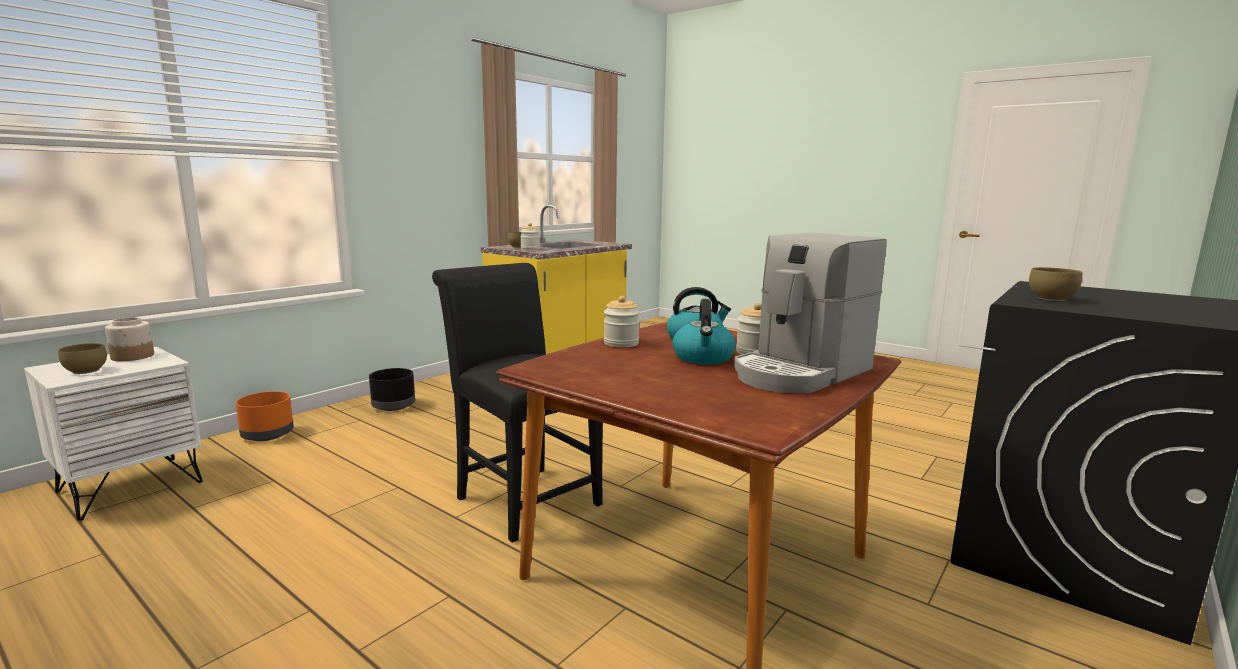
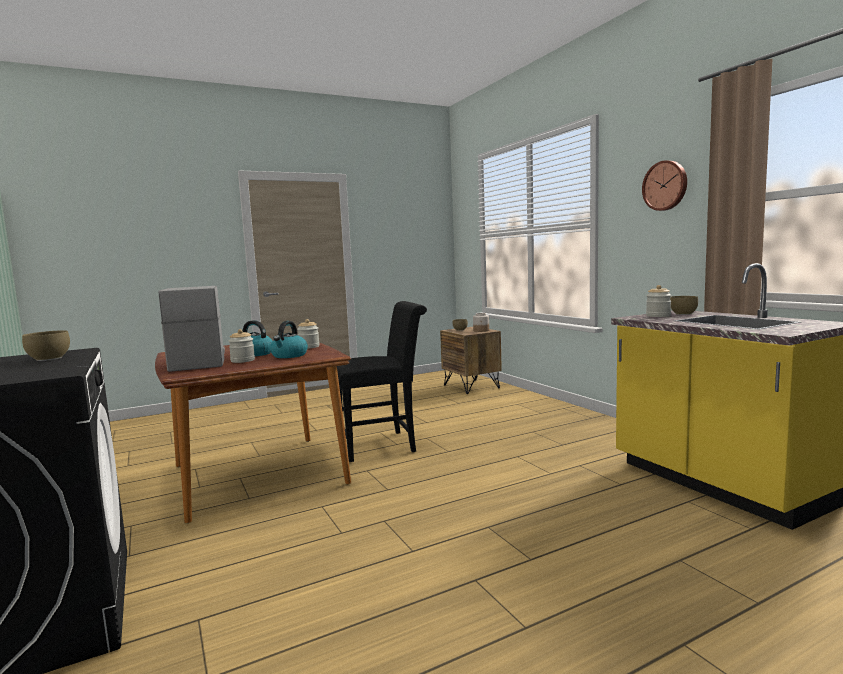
camera: 115 degrees right, 5 degrees down
(130, 486) = (472, 386): white nightstand -> brown nightstand
(267, 435) = (524, 398): orange planter -> none
(393, 406) = (568, 419): black planter -> none
(427, 126) = (665, 185): none -> wall clock

